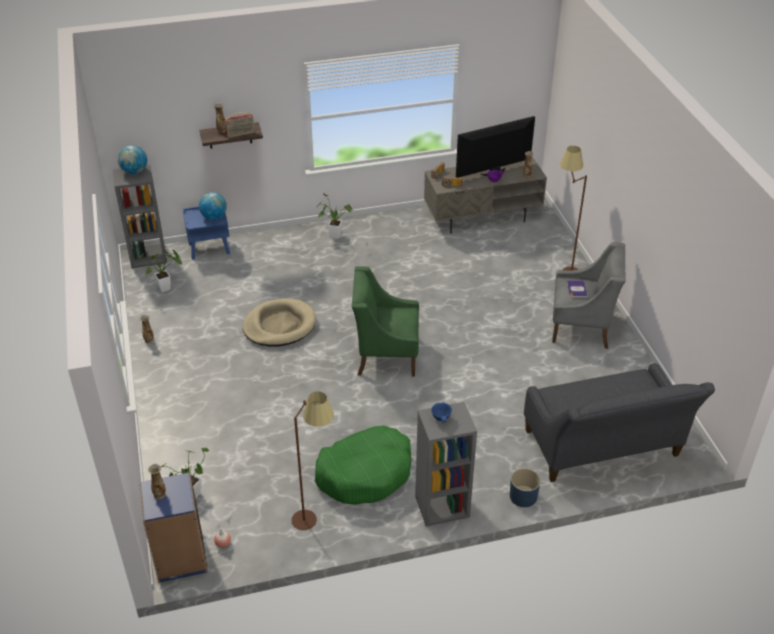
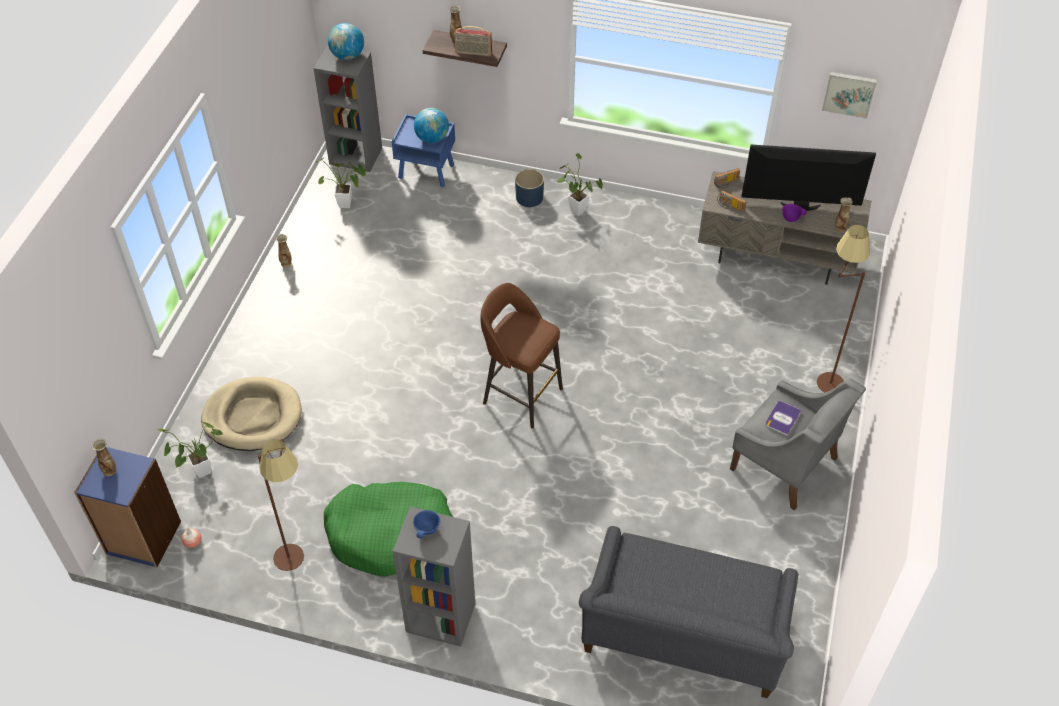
camera: 30 degrees right, 10 degrees up
(279, 325) = (431, 304): beige dog bed -> beige dog bed (253, 416)
(386, 354) = (520, 395): green armchair -> brown stool
(502, 83) = (849, 93): none -> picture
(523, 496) = (539, 653): blue planter -> blue planter (529, 197)

